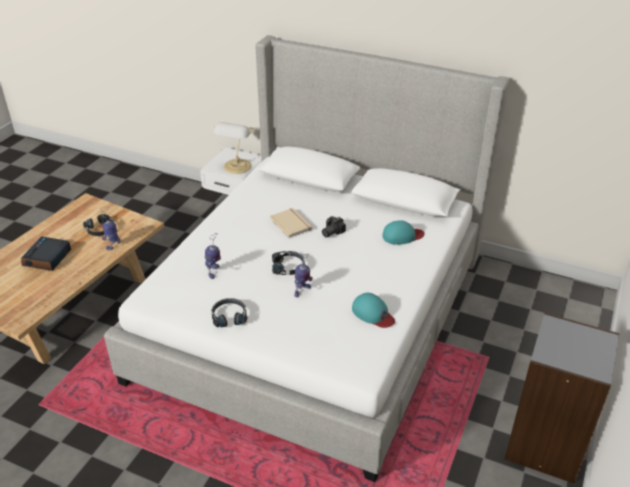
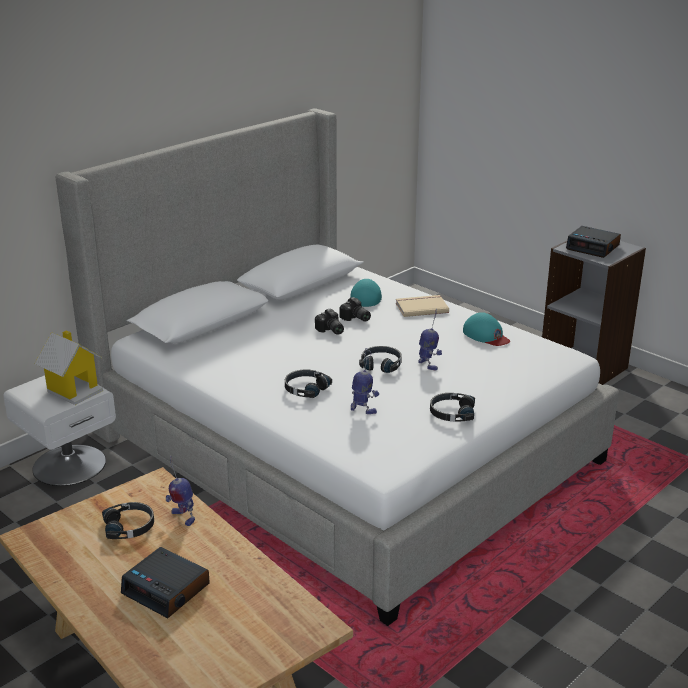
camera: 70 degrees left, 10 degrees down
(235, 241) = (305, 389): none -> black headphones
(237, 167) = (74, 390): table lamp -> toy house
(292, 224) = (296, 348): beige book -> beige book (421, 307)
(359, 239) = (355, 318): none -> camera
(373, 313) = (486, 335): turquoise cap -> turquoise cap turned 75 degrees clockwise
(572, 343) = (593, 247): none -> alarm clock

